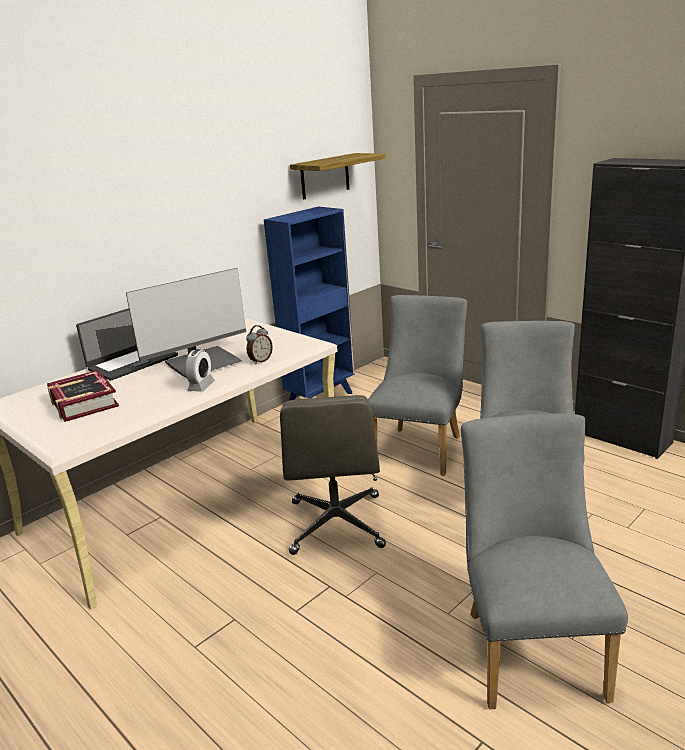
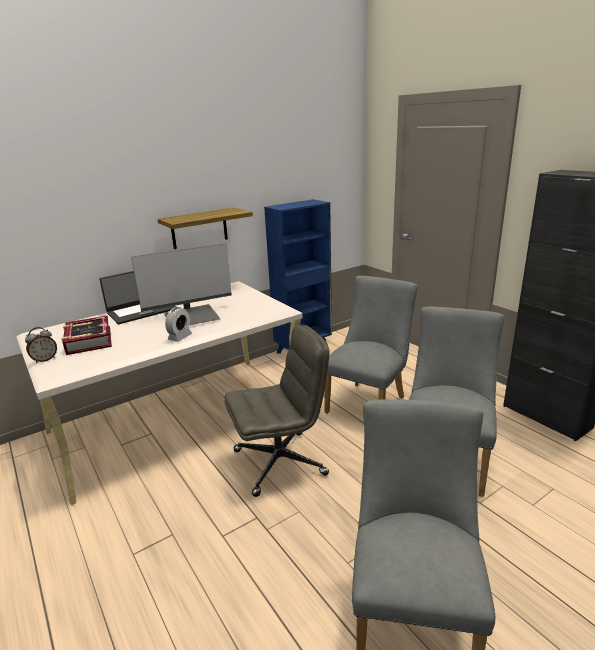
camera: 10 degrees right, 0 degrees up
(260, 361) = (235, 320): alarm clock -> alarm clock (45, 359)
(325, 176) = (320, 175): shelf -> shelf (199, 228)
(337, 525) = (280, 462): grey office chair -> grey office chair turned 120 degrees counterclockwise

